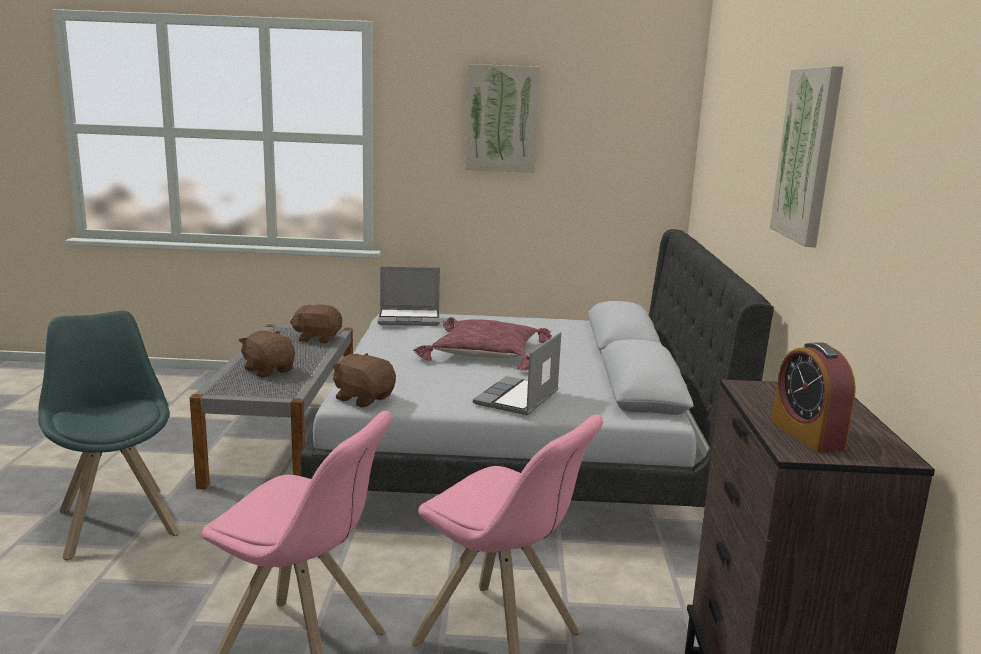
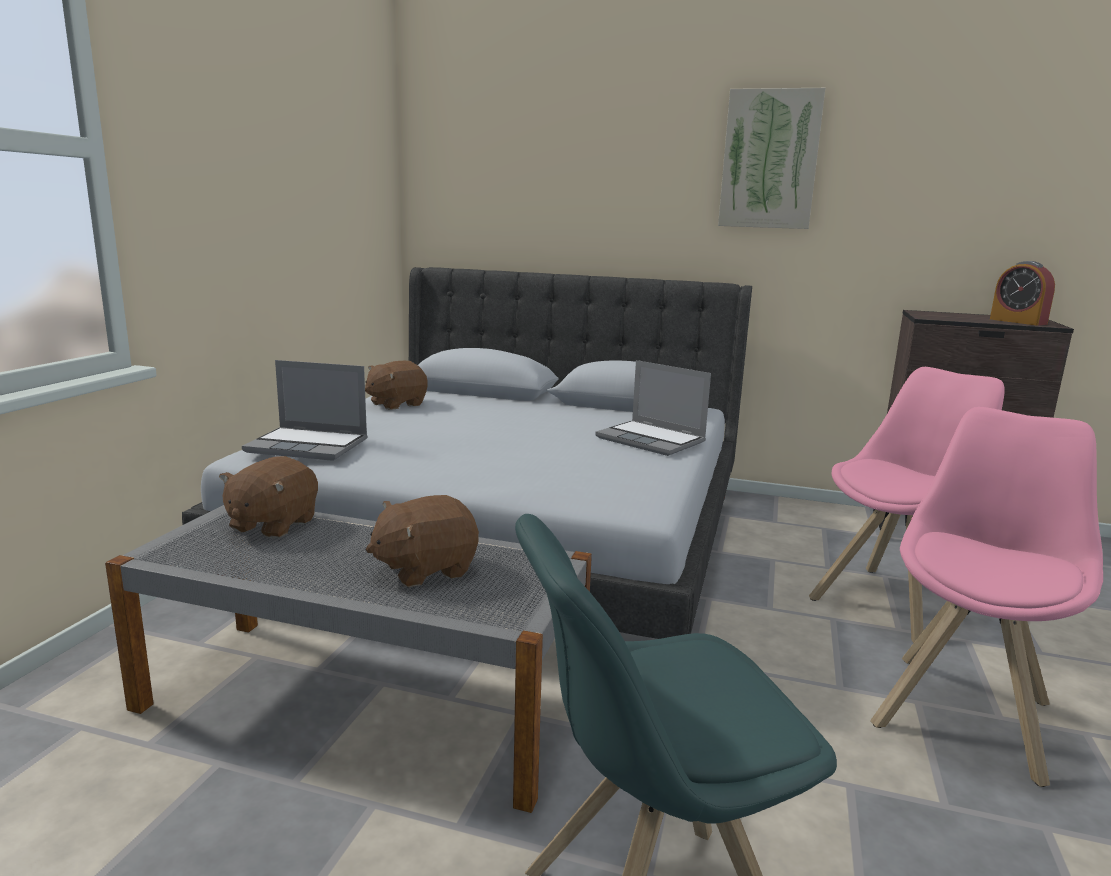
camera: 75 degrees left, 0 degrees up
(364, 398) = (639, 500): brown plush toy -> brown plush toy (396, 404)
(410, 319) = (309, 446): laptop -> laptop turned 90 degrees clockwise
(486, 350) = (478, 432): red pillow -> none
(502, 119) = (261, 125): picture -> none
(807, 435) = (1018, 321): alarm clock -> alarm clock turned 60 degrees clockwise

